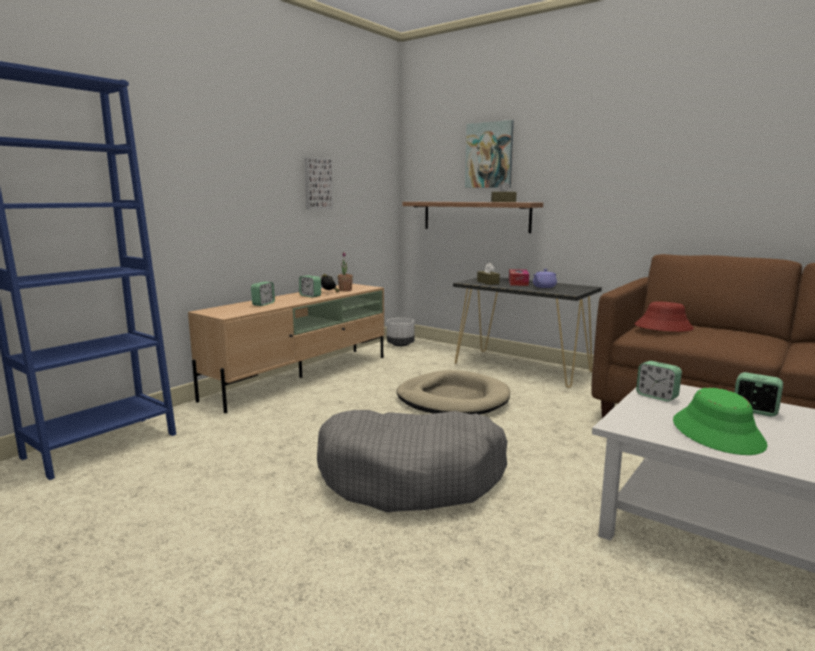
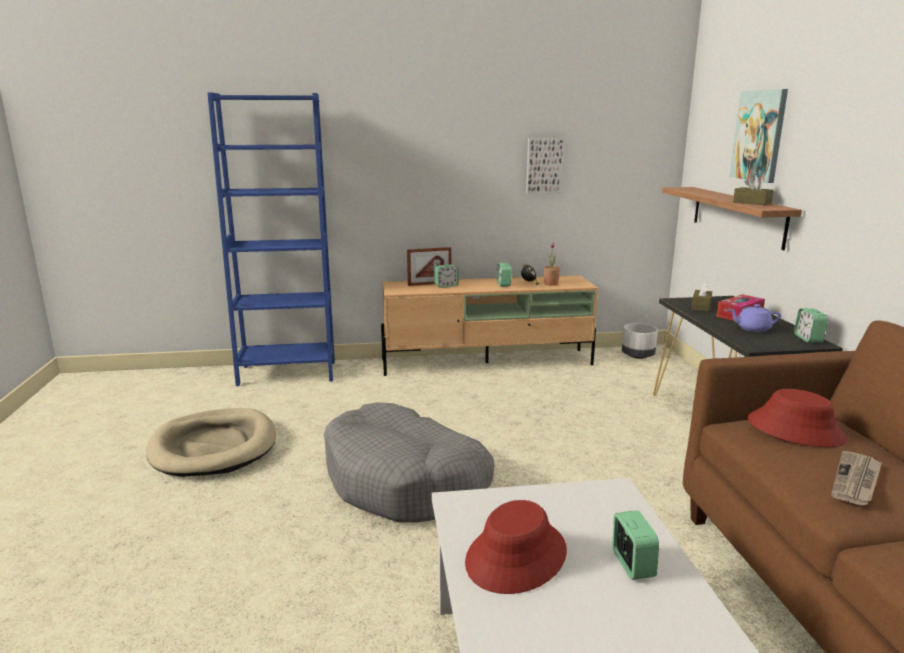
camera: 45 degrees right, 5 degrees up
(244, 305) = (429, 284): none -> picture frame
(452, 399) = (573, 431): beige dog bed -> beige dog bed (214, 447)
(657, 396) = (574, 498): alarm clock -> alarm clock (808, 338)
(718, 433) = (516, 556): green hat -> red hat
(735, 338) = (856, 481): none -> newspaper

